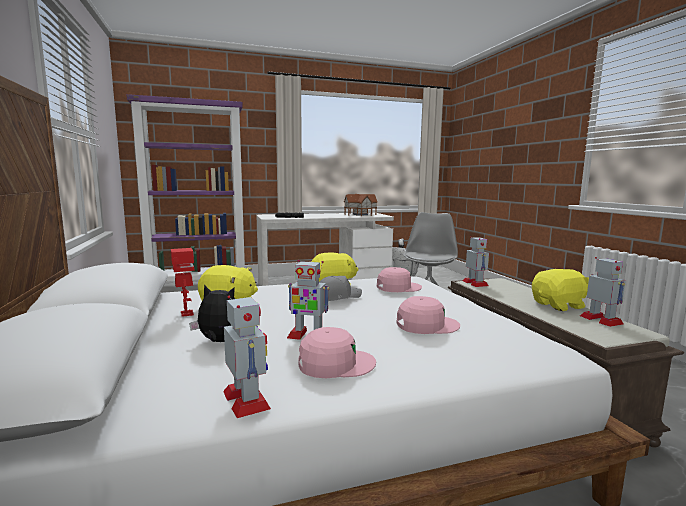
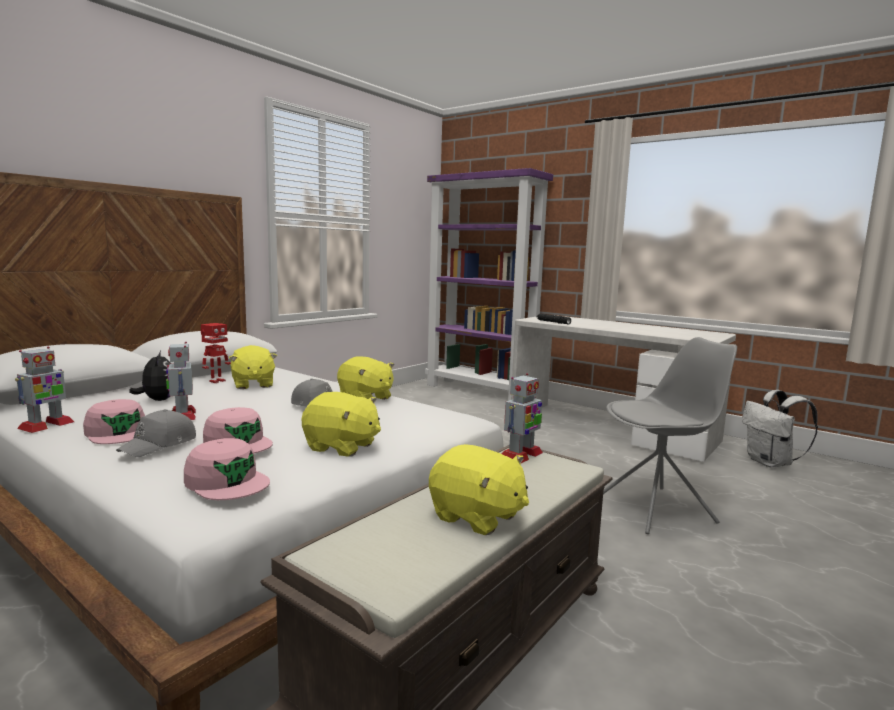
camera: 55 degrees right, 0 degrees up
(359, 214) = (677, 332): toy house -> none
(398, 287) = (396, 419): pink cap -> pink cap (227, 482)
(403, 348) = (160, 445): none -> grey cap
(444, 306) = (341, 447): none -> yellow plush toy
(601, 320) = (428, 553): toy robot -> none

